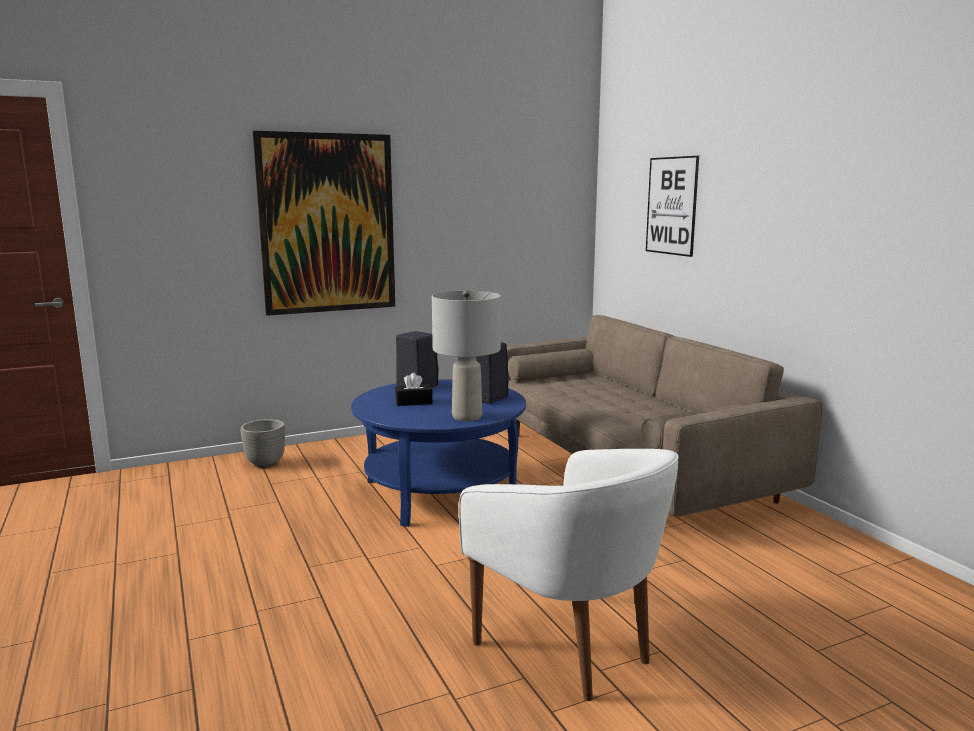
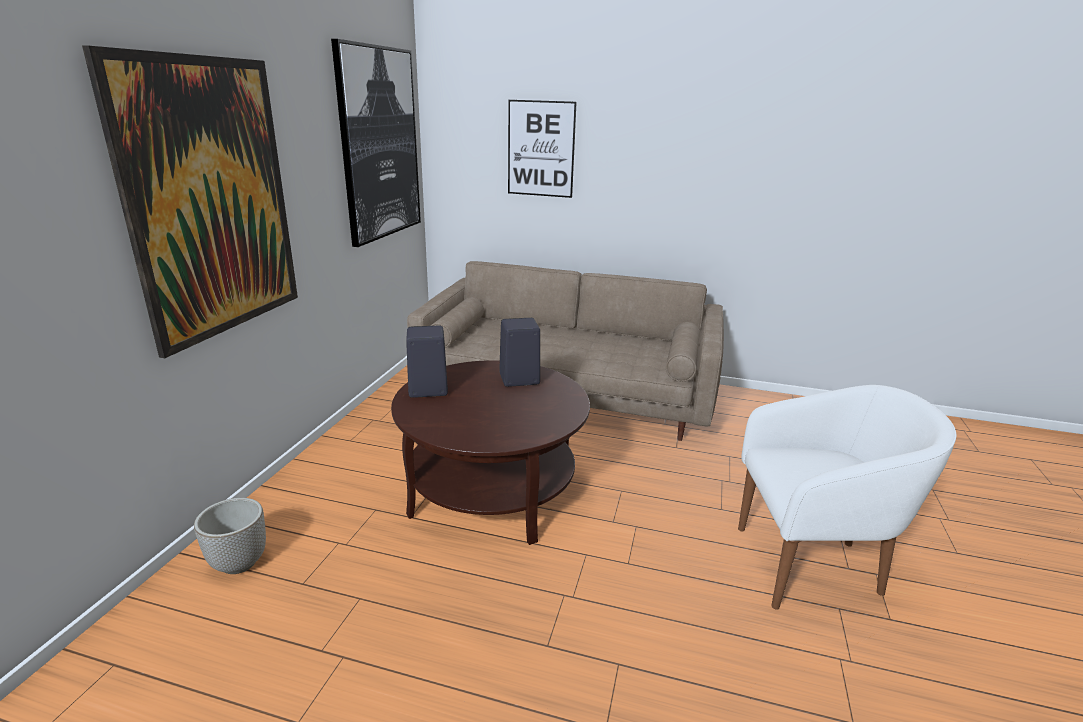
camera: 50 degrees left, 10 degrees up
(414, 402) = (475, 410): black tissue box -> none
(440, 492) = (492, 490): blue coffee table -> brown coffee table
(467, 417) = (559, 406): grey table lamp -> none
(526, 200) = (379, 144): none -> picture

